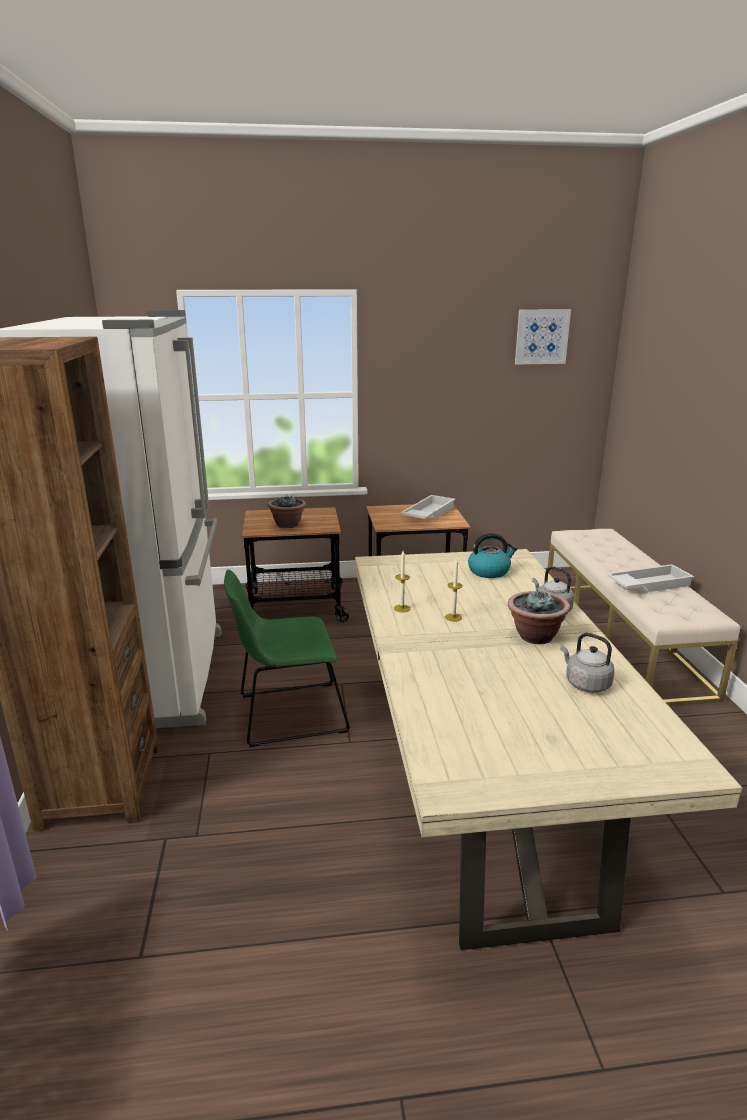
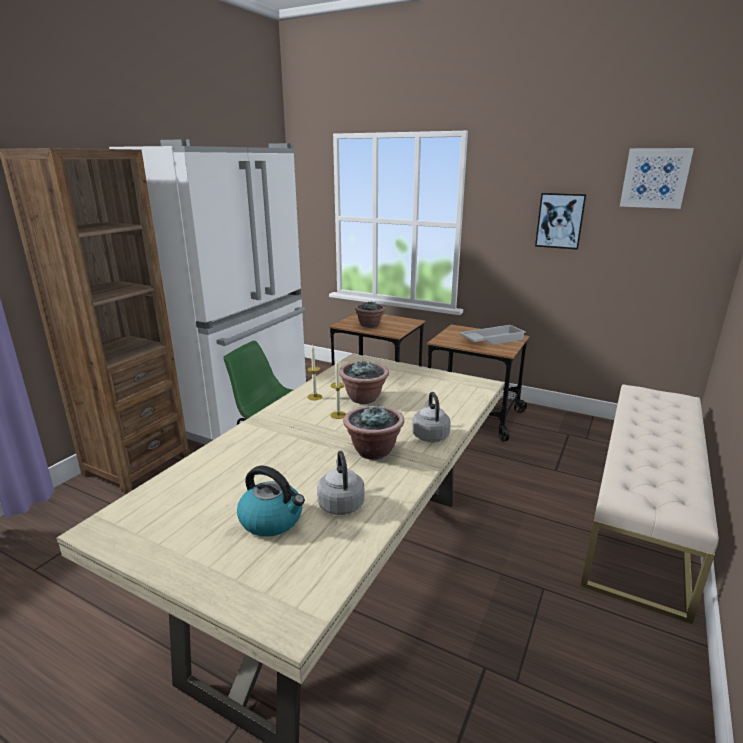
camera: 35 degrees right, 0 degrees up
(447, 596) = (364, 398): none -> potted plant
(462, 381) = (560, 220): none -> picture
(489, 571) = (434, 390): kettle -> kettle (272, 520)
(648, 584) = (654, 458): white tray -> none

